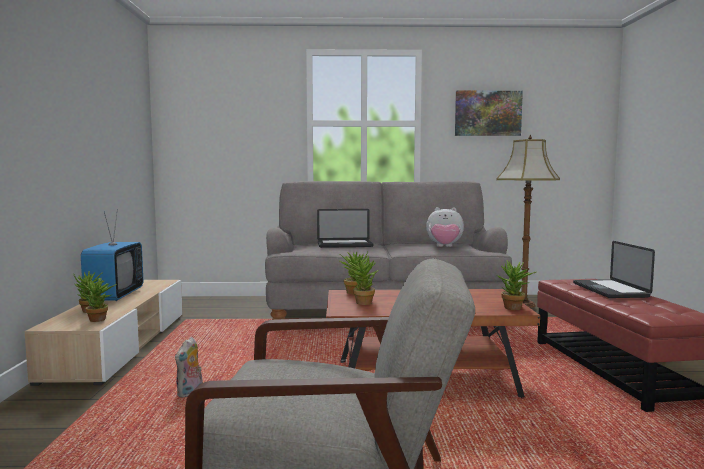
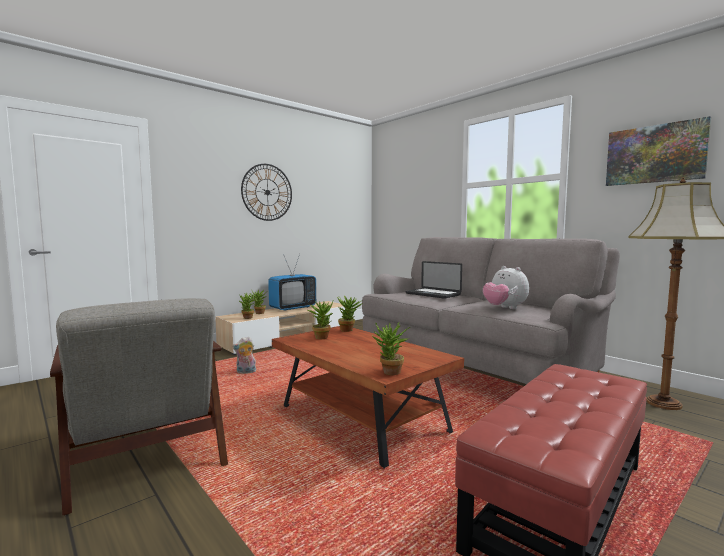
camera: 50 degrees right, 0 degrees up
(67, 108) = (267, 192): none -> wall clock
(610, 290) = (579, 394): laptop -> none

